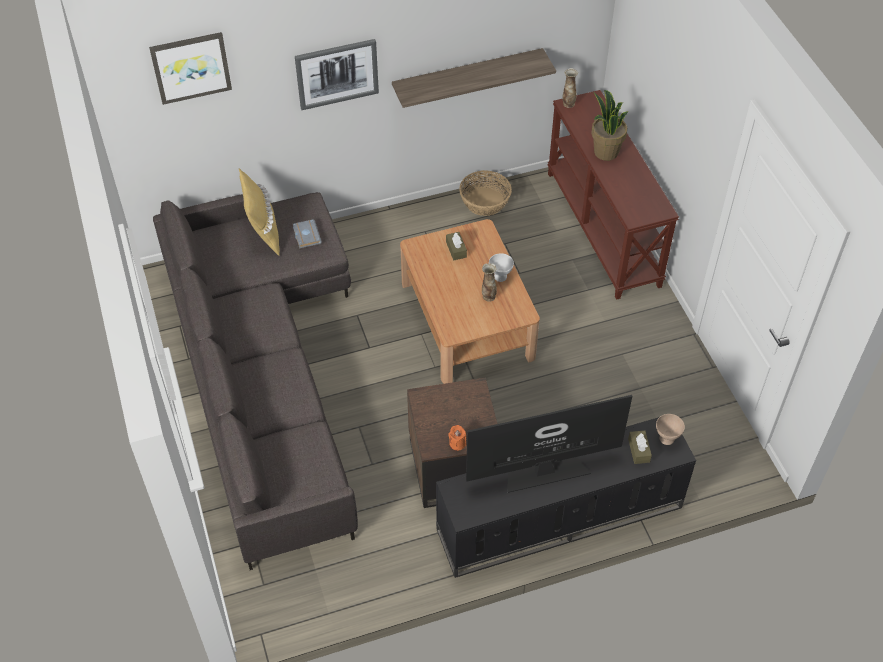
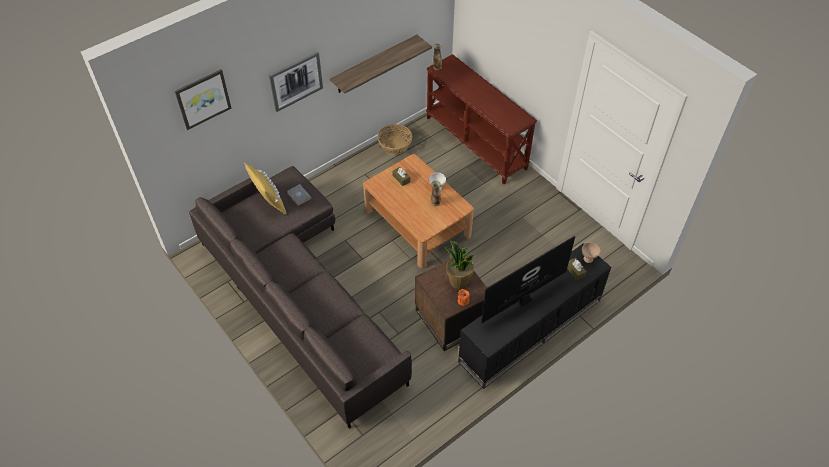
camera: 20 degrees left, 0 degrees up
(605, 152) = (474, 92): potted plant -> potted plant (458, 281)

